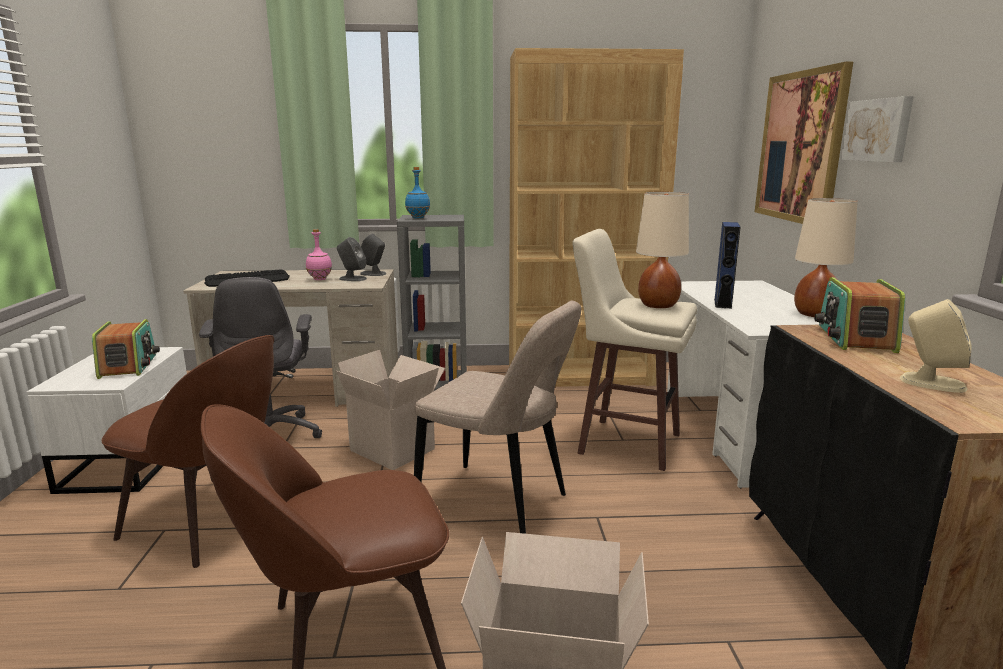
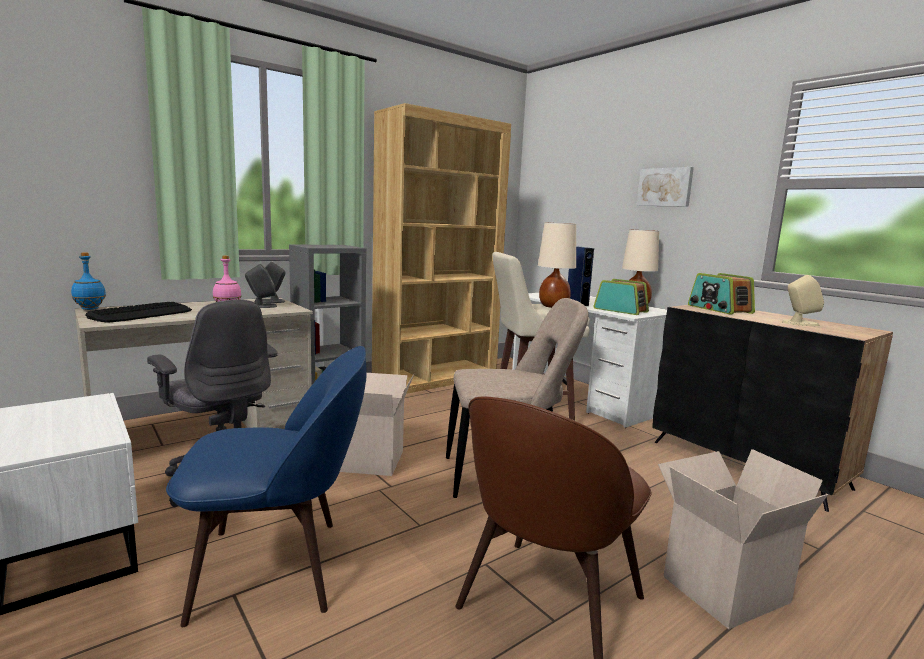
camera: 35 degrees left, 5 degrees down
(129, 366) = (82, 420): radio -> radio (620, 310)
(211, 520) = (276, 567): brown chair -> blue chair
(417, 218) = (317, 246): blue bottle -> blue bottle (90, 309)
(800, 147) = (589, 198): picture -> none

